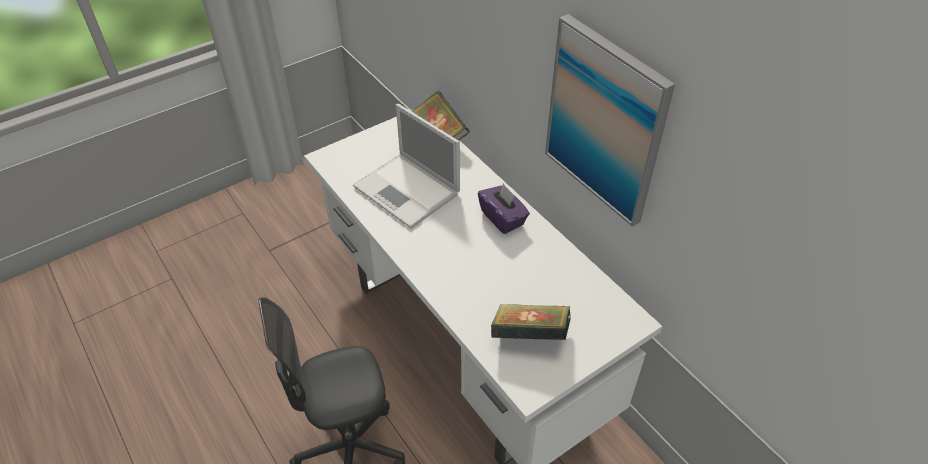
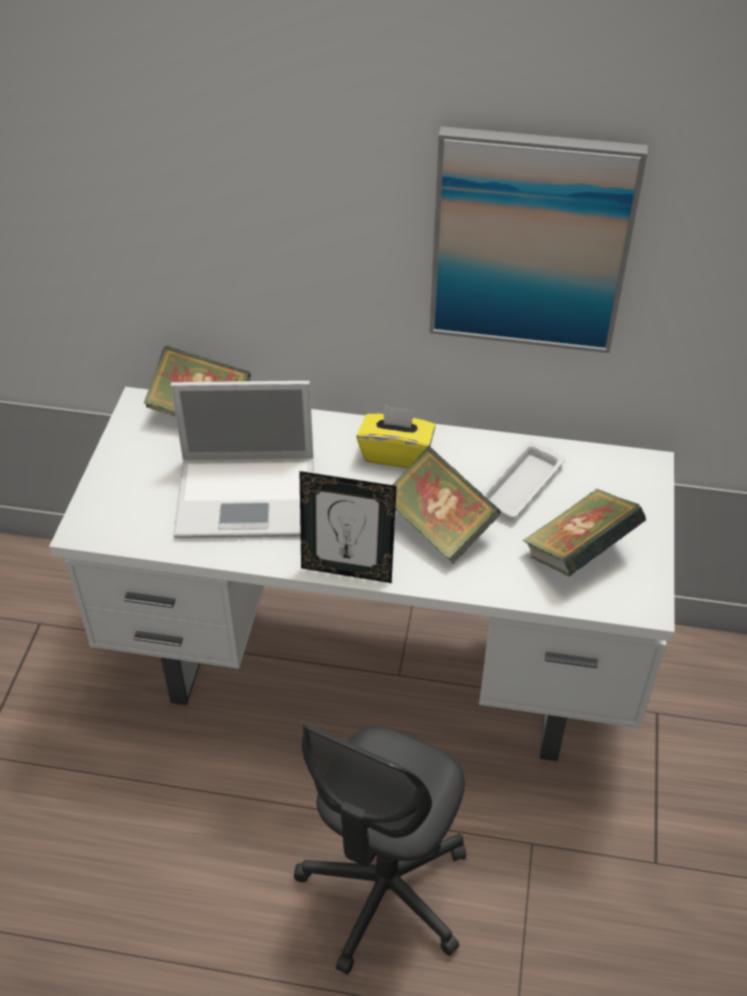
camera: 45 degrees left, 0 degrees up
(406, 256) = (347, 569): none -> picture frame
(475, 268) = (439, 527): none -> book
(503, 218) = (396, 453): purple tissue box -> yellow tissue box
(547, 279) = (522, 484): none -> white tray

